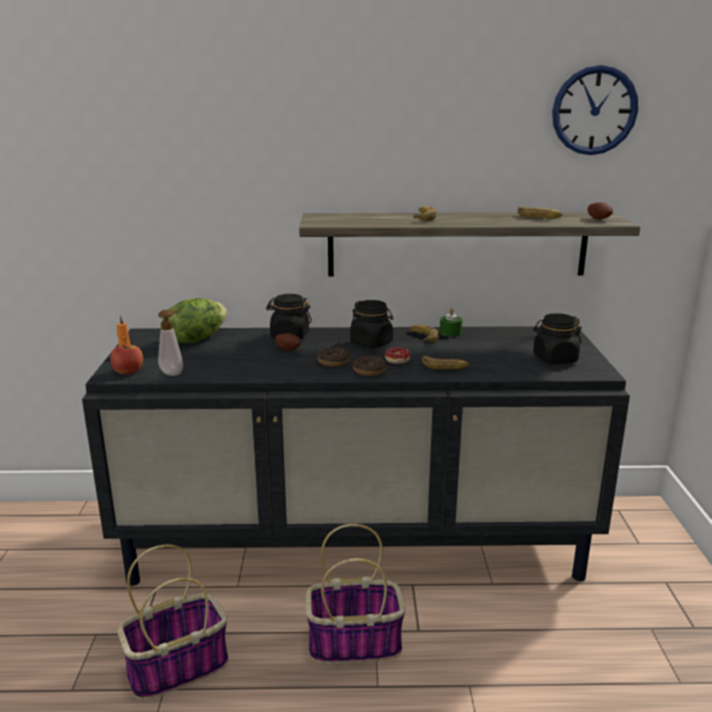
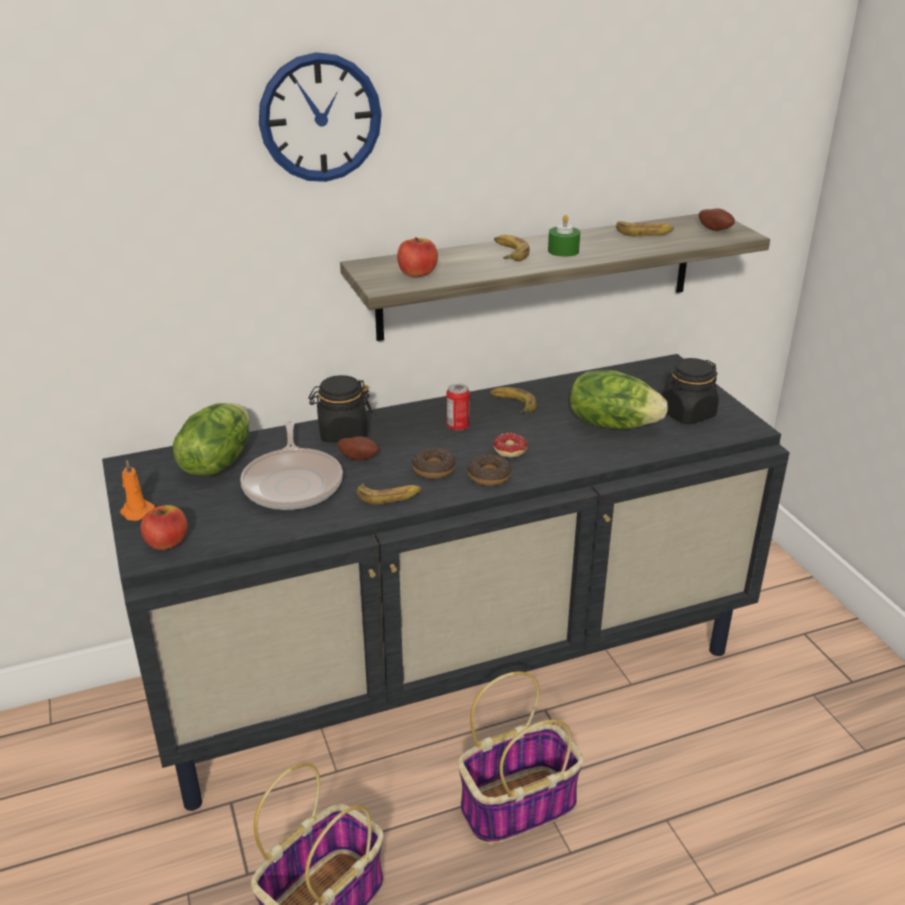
camera: 20 degrees left, 10 degrees up
(173, 373) = (233, 531): soap dispenser -> none
(233, 355) = (293, 483): none -> frying pan
(346, 220) = (417, 273): none -> apple
(371, 343) = (458, 426): black jar -> can
(445, 366) = (573, 450): banana -> banana (389, 496)
(450, 332) = (541, 390): green candle -> green candle (563, 251)
(489, 356) = (612, 424): none -> lettuce
(594, 111) = (699, 88): wall clock -> wall clock (320, 118)

